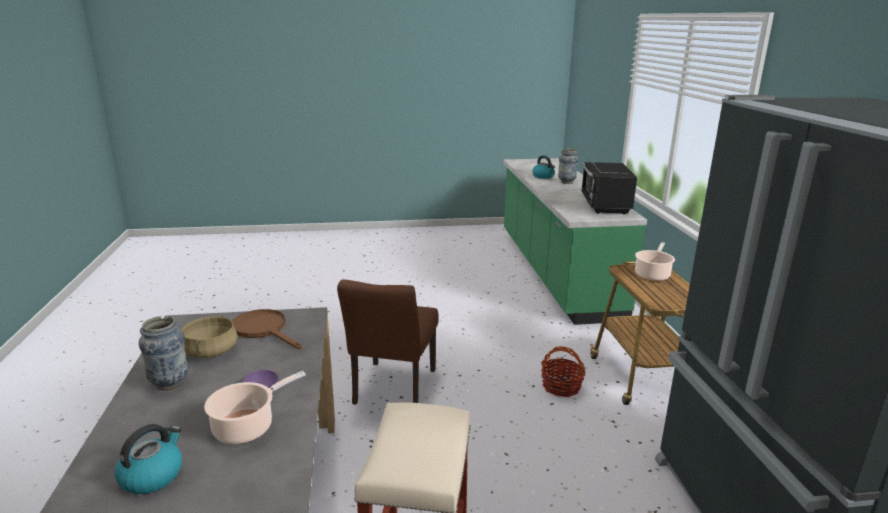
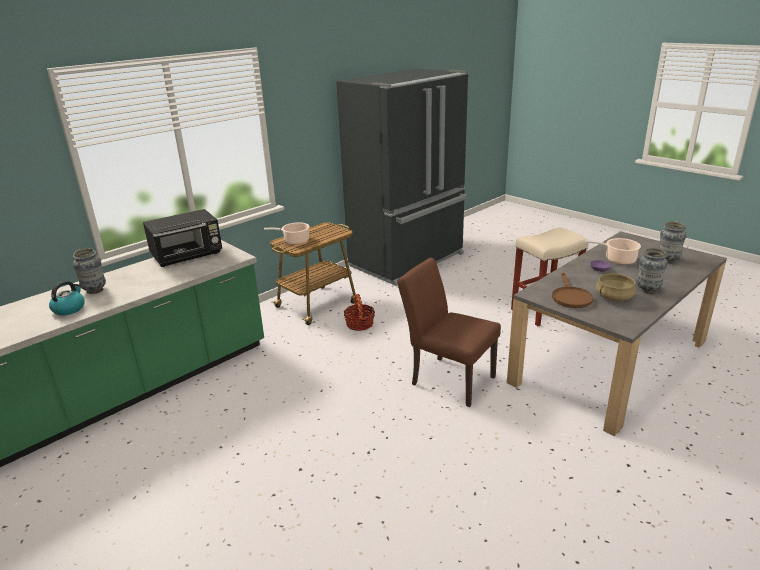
camera: 125 degrees left, 5 degrees up
(152, 475) = (667, 260): kettle -> vase
(392, 390) = (447, 378): brown chair -> brown chair turned 120 degrees counterclockwise

